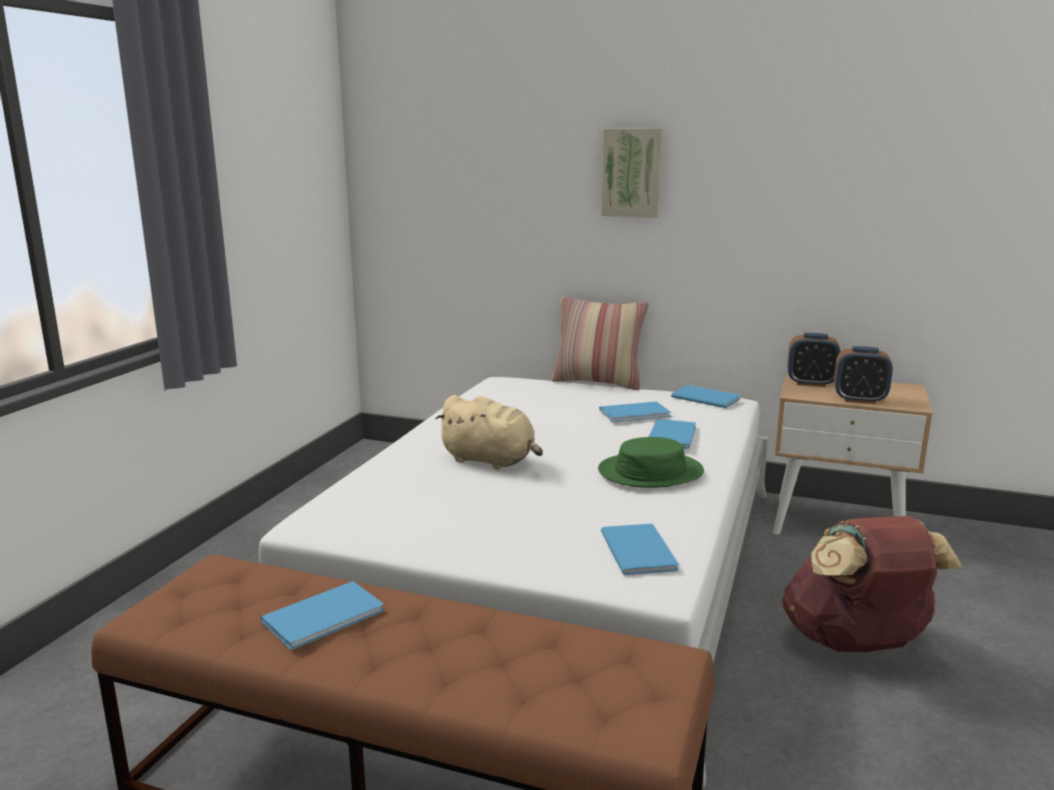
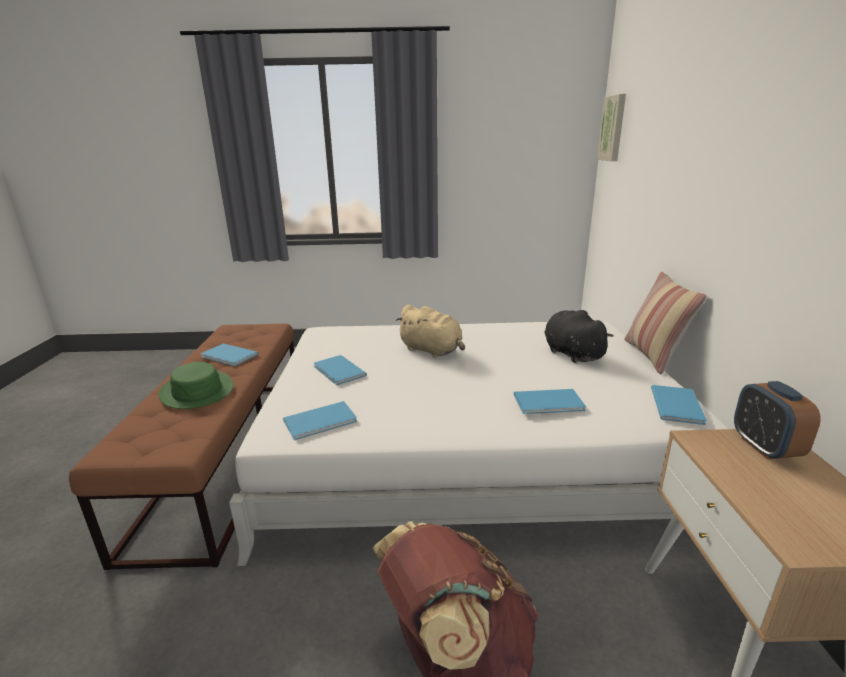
camera: 70 degrees right, 5 degrees up
(491, 461) = (432, 350): beige plush toy -> beige plush toy turned 60 degrees counterclockwise
(565, 406) = (571, 353): none -> black plush toy
(632, 173) = (722, 154): picture -> picture (613, 128)
(637, 414) = (582, 380): blue book -> blue book (338, 372)
(650, 472) = (462, 406): green hat -> green hat (197, 391)
(859, 400) = (748, 489): alarm clock -> none

